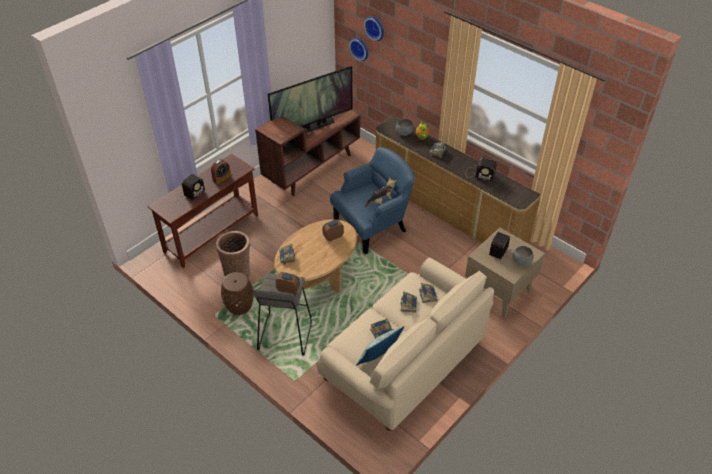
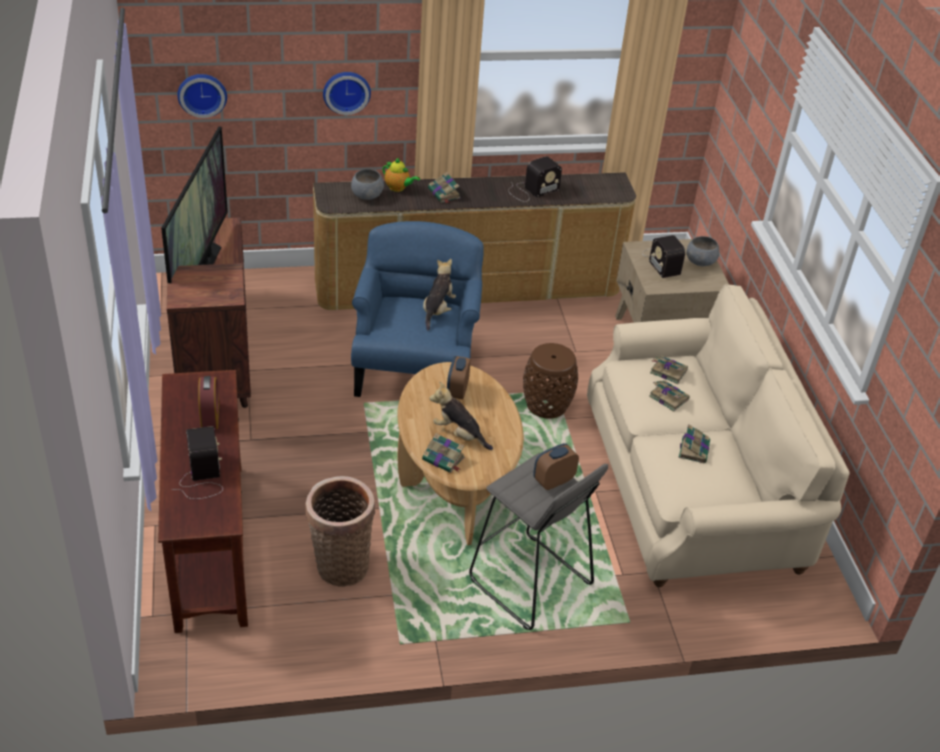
camera: 55 degrees left, 5 degrees down
(239, 305) = (413, 601): brown stool -> brown stool (546, 405)
(307, 252) = (459, 434): none -> plush toy
(375, 27) = (237, 38): wall clock -> wall clock (346, 91)
(379, 357) = (737, 478): pillow -> none

